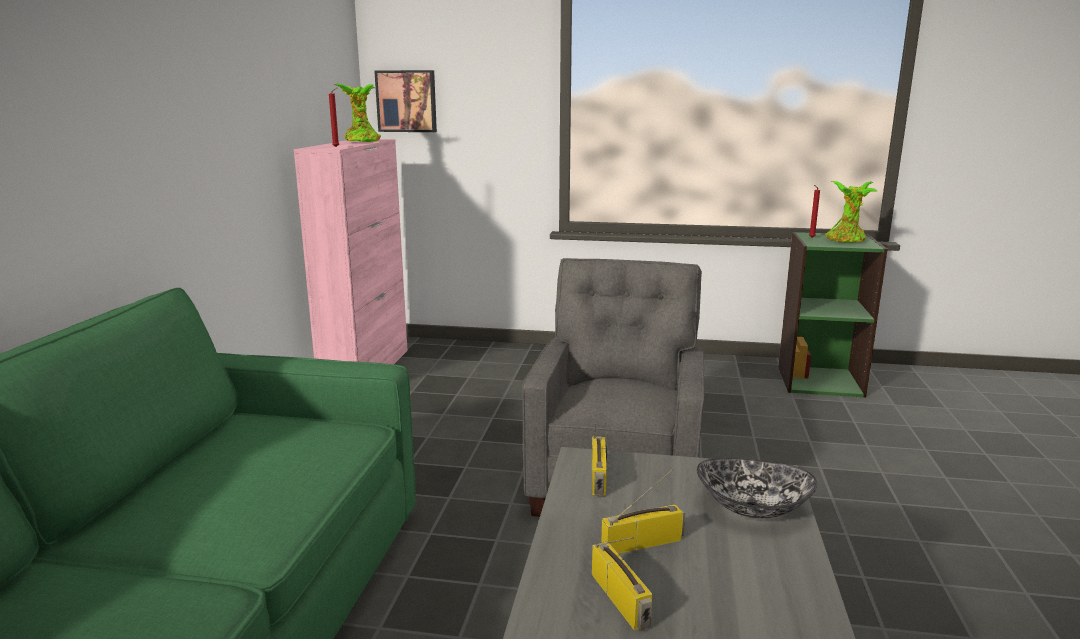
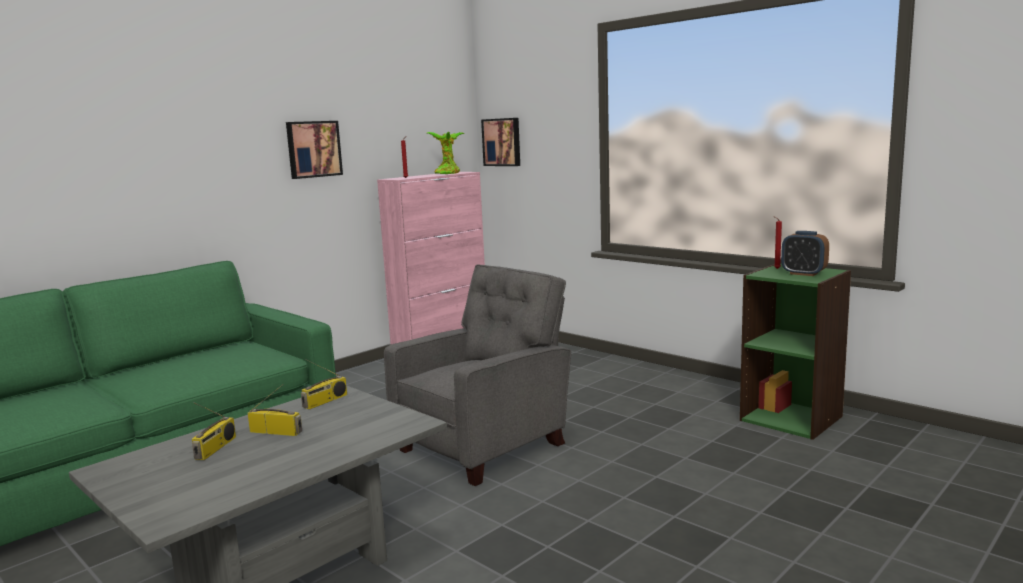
camera: 35 degrees right, 5 degrees down
(226, 101) = (313, 149): none -> picture
(752, 507) = (365, 433): bowl -> none
(846, 240) = (803, 273): potted plant -> alarm clock

